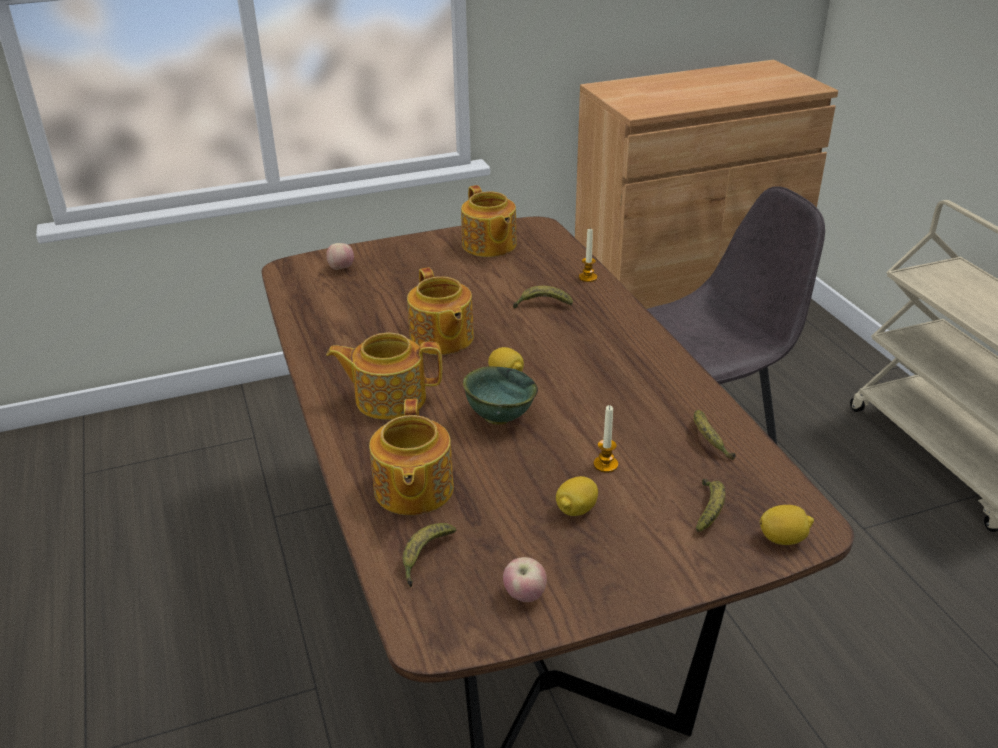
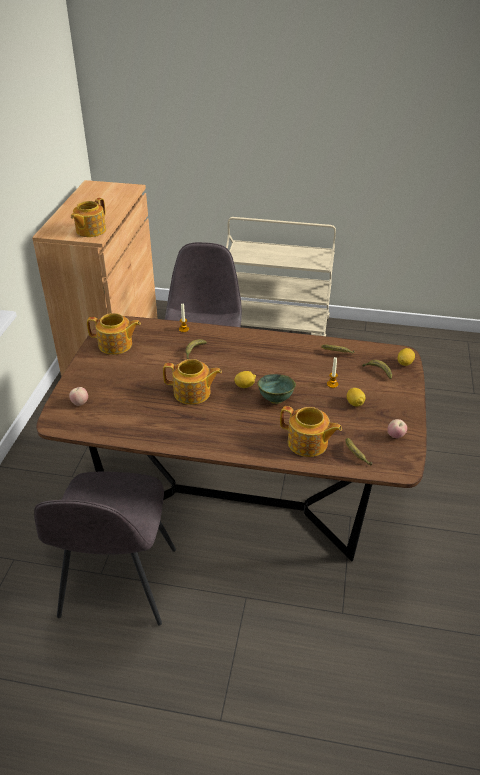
camera: 60 degrees left, 5 degrees up
(263, 541) = (118, 585): none -> grey chair
(389, 398) = (230, 427): teapot -> teapot (90, 230)

